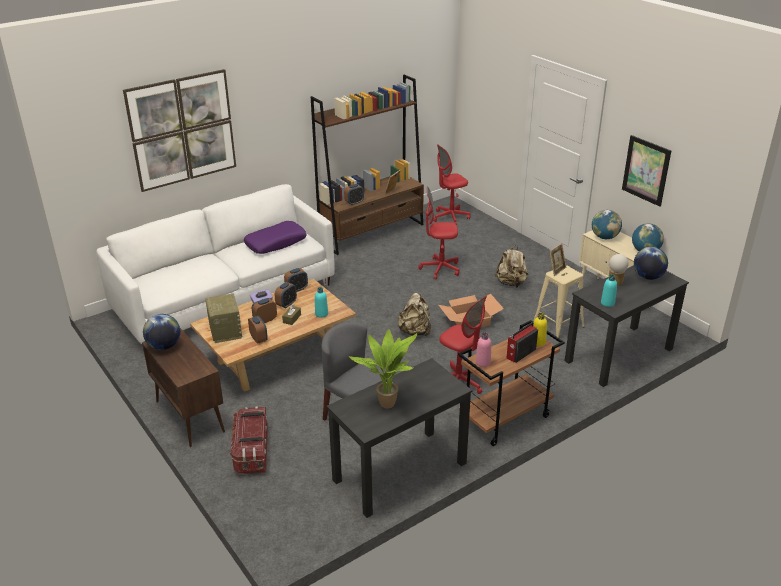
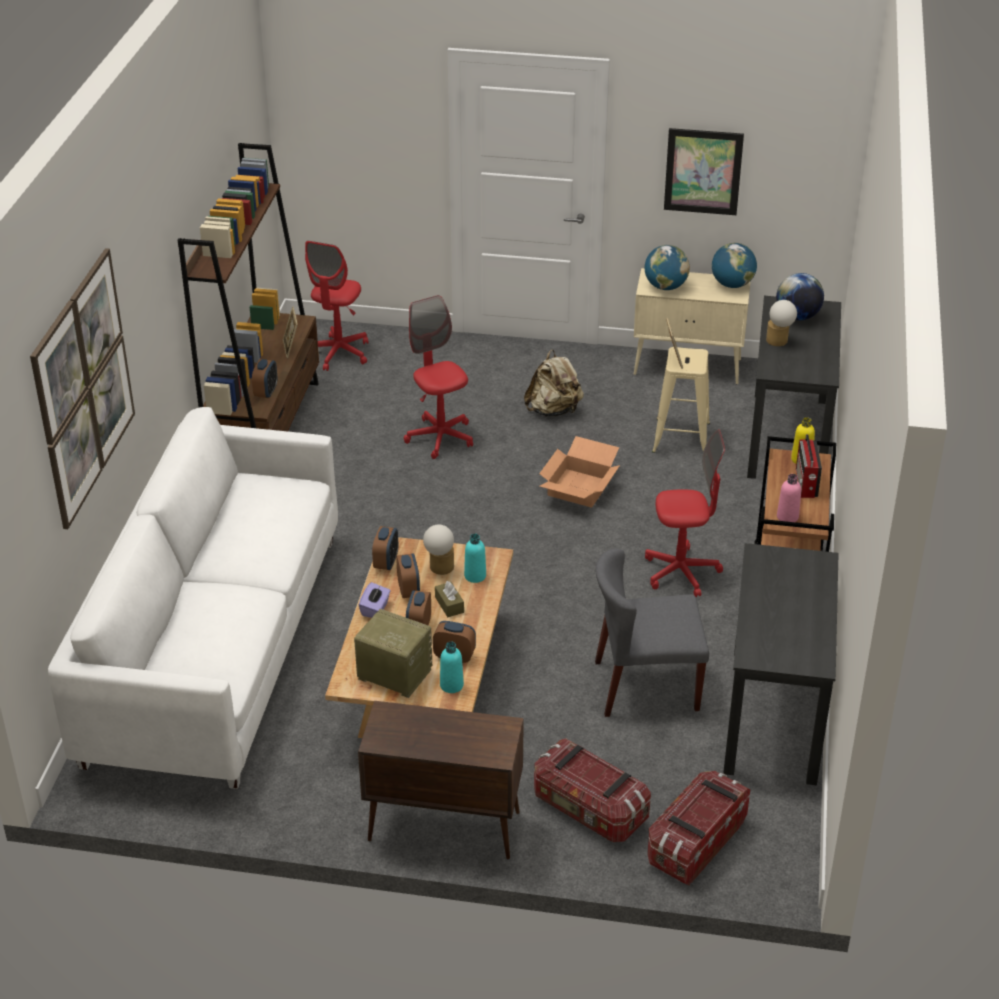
camera: 45 degrees left, 5 degrees up
(164, 346) = (398, 736): globe -> none
(270, 499) = (695, 843): none -> storage box
(275, 243) = (261, 512): purple pillow -> none
(312, 303) = (439, 569): none -> table lamp
(387, 402) = (785, 621): potted plant -> none
(415, 331) = (539, 540): beige backpack -> none
(440, 269) = (440, 437): red office chair -> red office chair turned 105 degrees clockwise
(607, 303) = (807, 371): turquoise bottle -> turquoise bottle (451, 685)

